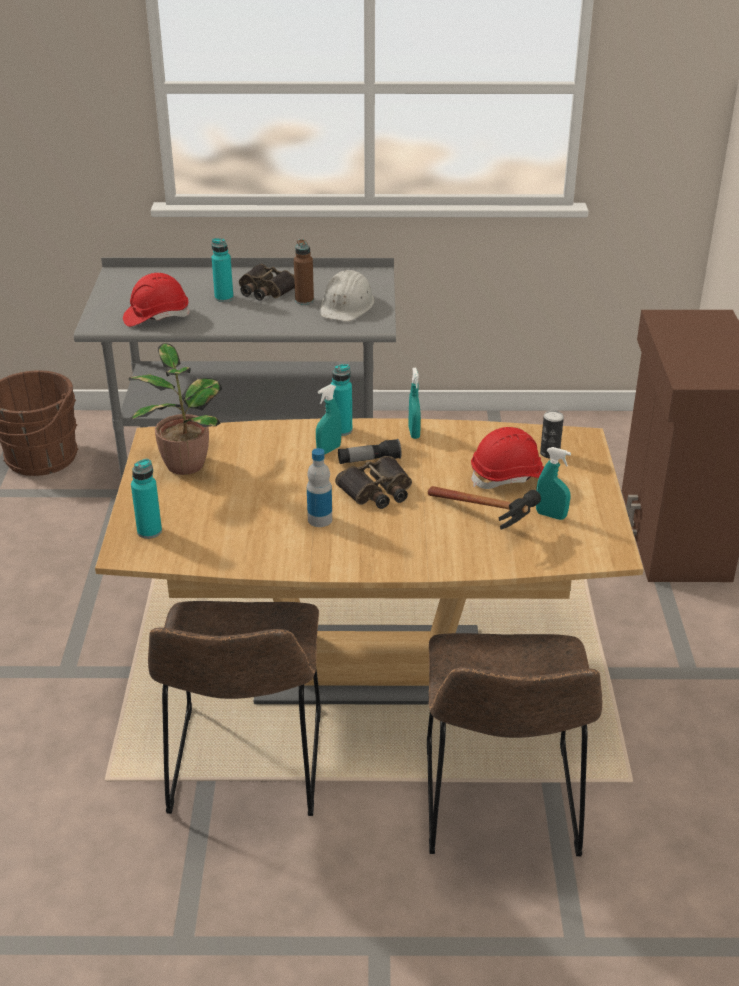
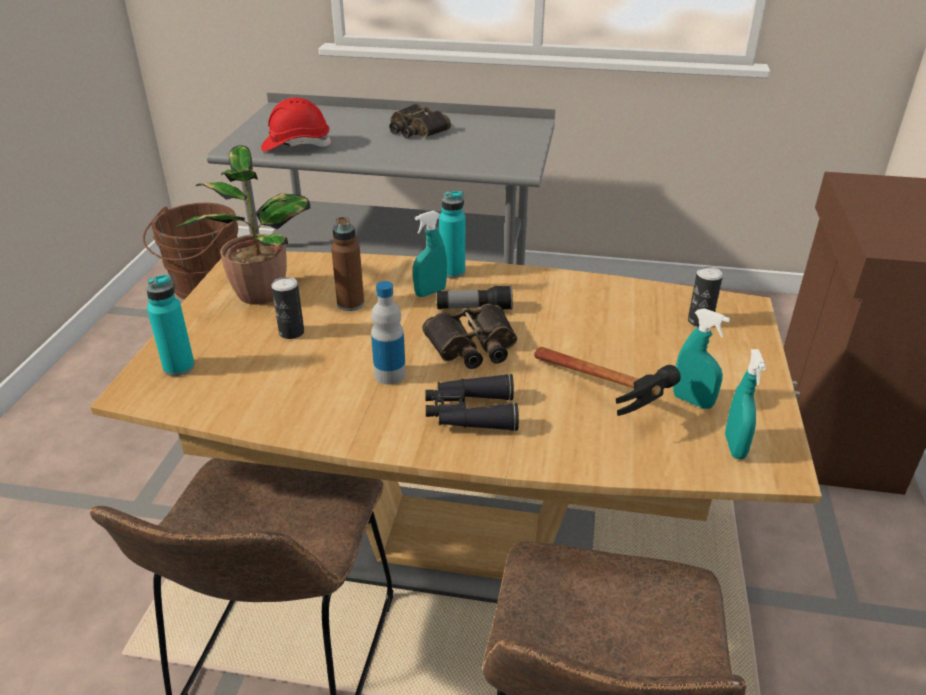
camera: 10 degrees right, 0 degrees up
(224, 298) = (371, 134): turquoise bottle -> none
(227, 495) = (291, 332): none -> can
(304, 300) = (452, 141): brown bottle -> brown bottle (350, 304)
(347, 305) = (495, 148): white hard hat -> none
(390, 541) = (470, 413): none -> black binoculars
(414, 433) = (536, 282): turquoise spray bottle -> turquoise spray bottle (734, 447)
(509, 477) = (644, 345): red hard hat -> none

